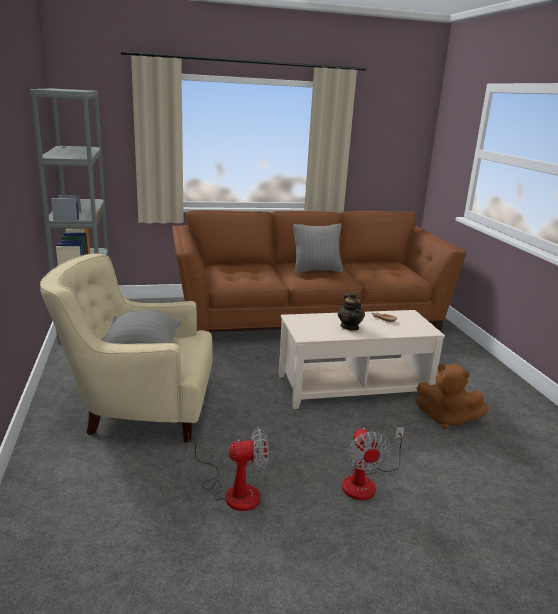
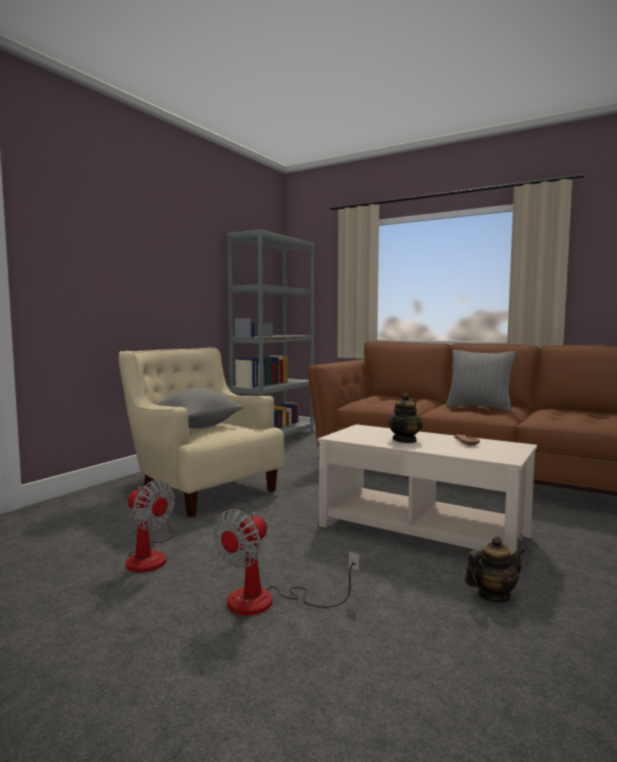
camera: 45 degrees right, 15 degrees down
(446, 419) = (493, 595): brown plush toy -> teapot

